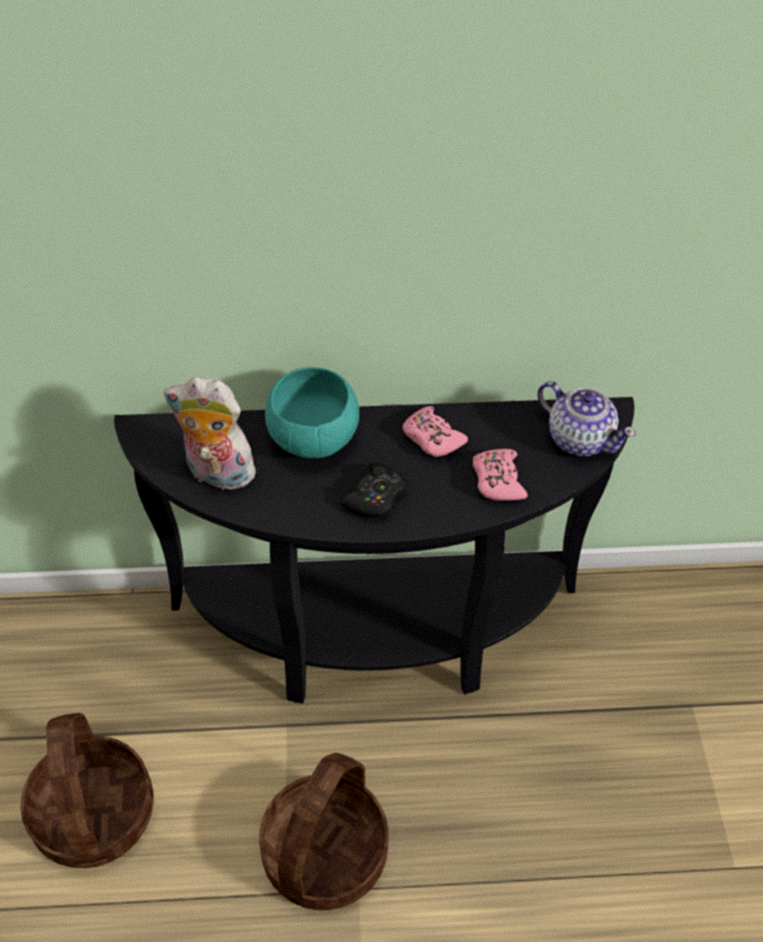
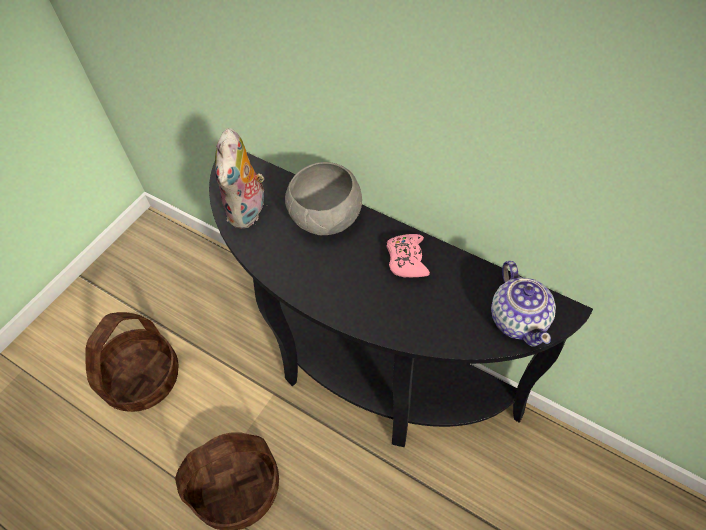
camera: 40 degrees right, 5 degrees up
(217, 474) = (249, 211): plush toy -> plush toy turned 135 degrees counterclockwise
(314, 439) = (327, 219): turquoise bowl -> grey bowl
(375, 496) = (332, 281): black game controller -> none
(497, 480) = (427, 317): pink game controller -> none

